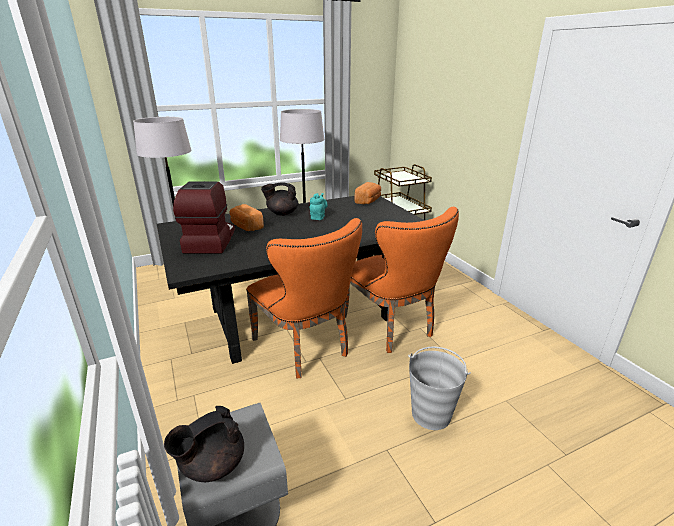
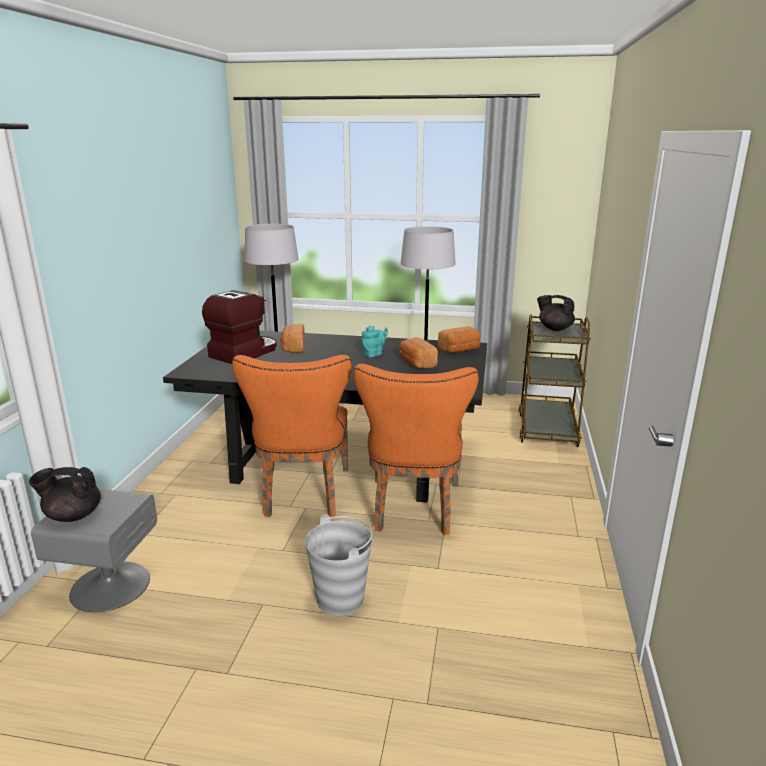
camera: 35 degrees right, 5 degrees down
(282, 213) = (346, 343): black teapot -> black teapot (554, 328)
(359, 217) = (416, 363): none -> bread

